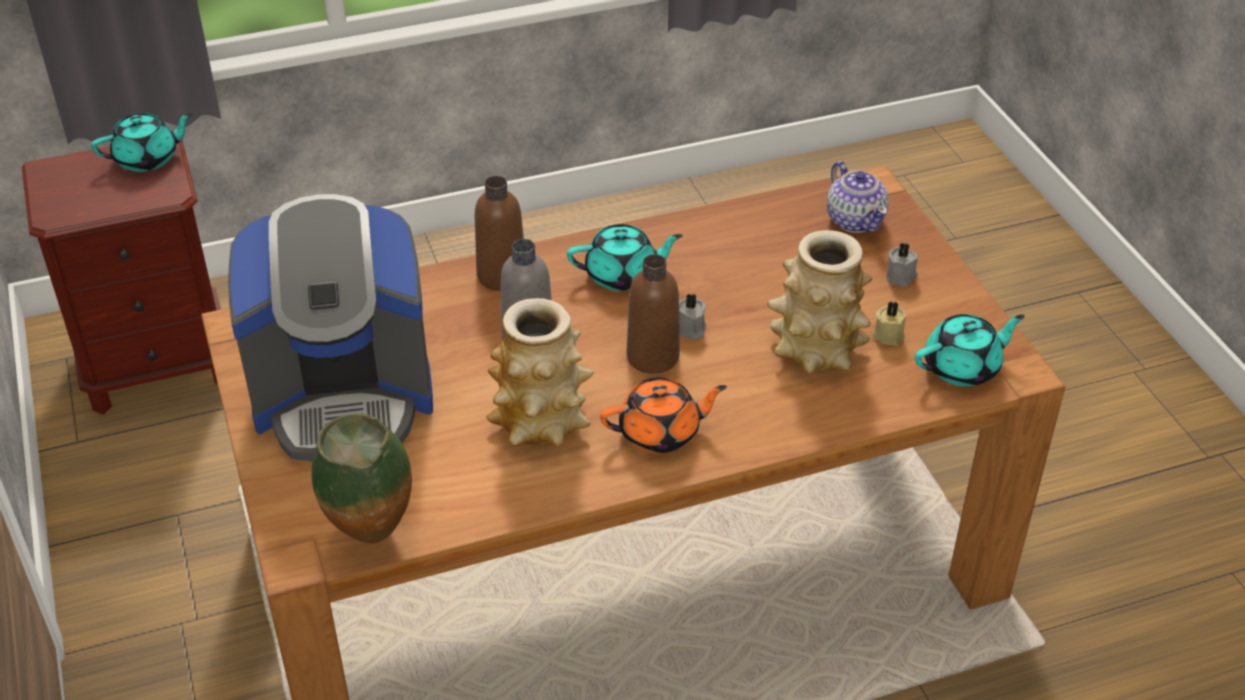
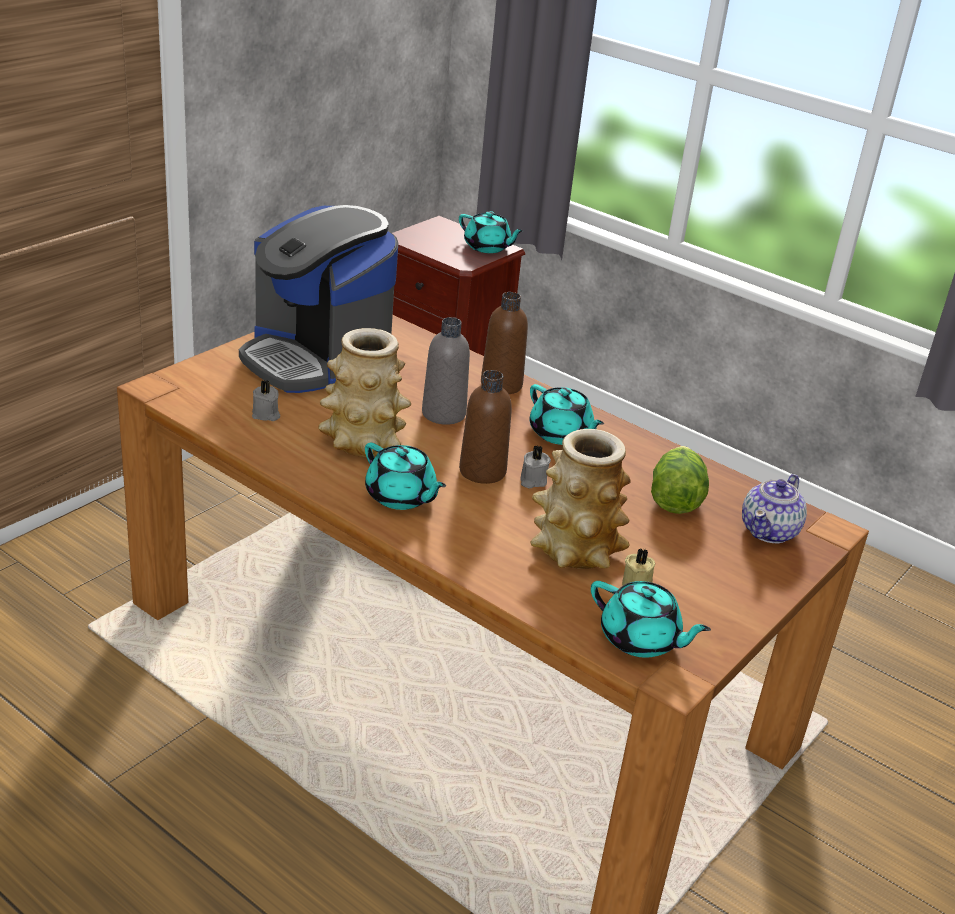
camera: 55 degrees right, 10 degrees down
(373, 539) = (194, 408): vase -> none
(661, 433) = (401, 497): orange teapot -> turquoise teapot
(773, 251) = (675, 497): none -> lettuce
(901, 277) = (724, 575): grey candle -> grey candle (266, 415)

